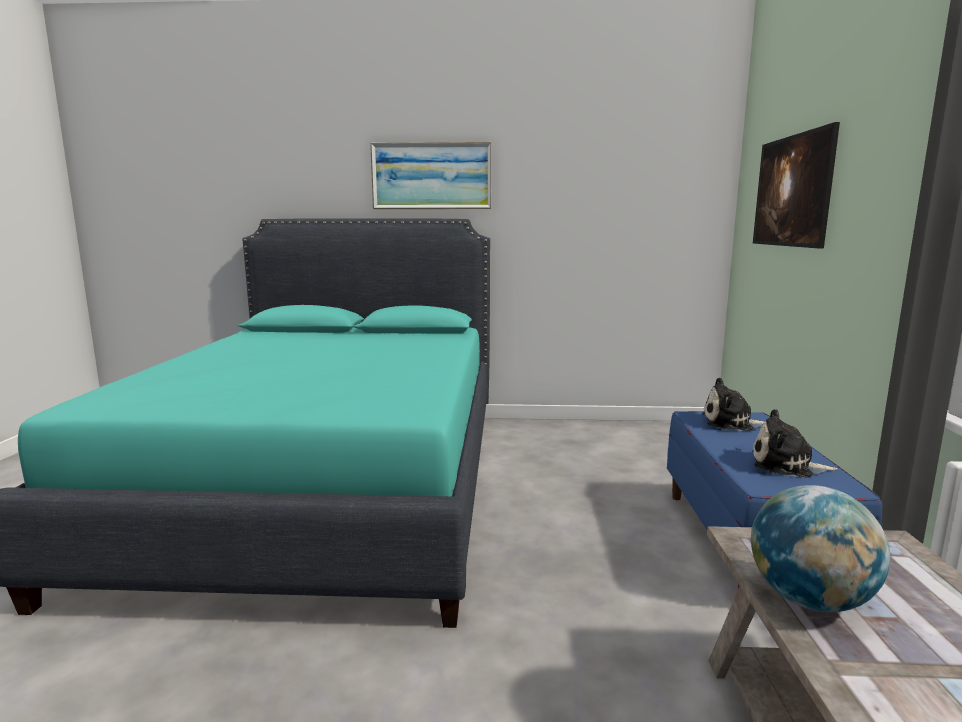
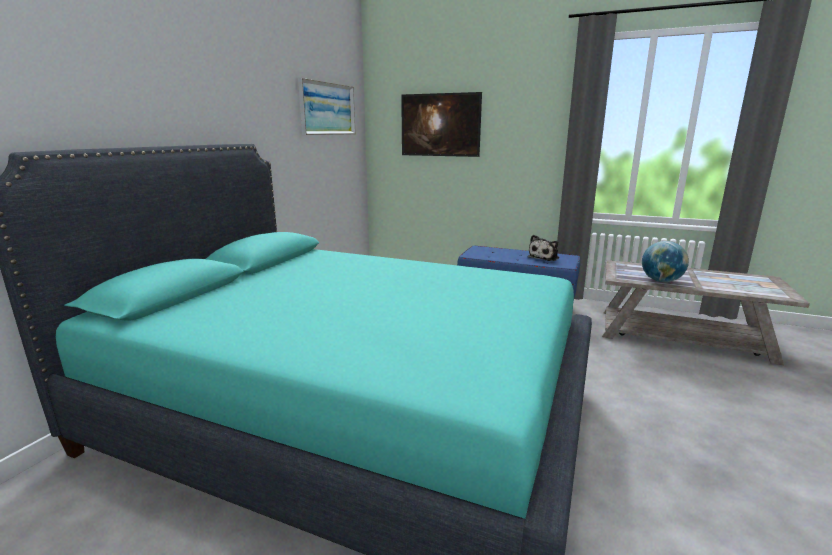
camera: 70 degrees left, 5 degrees up
(431, 176) = (208, 97): picture -> picture (327, 109)
(731, 423) = (486, 252): plush toy -> none

